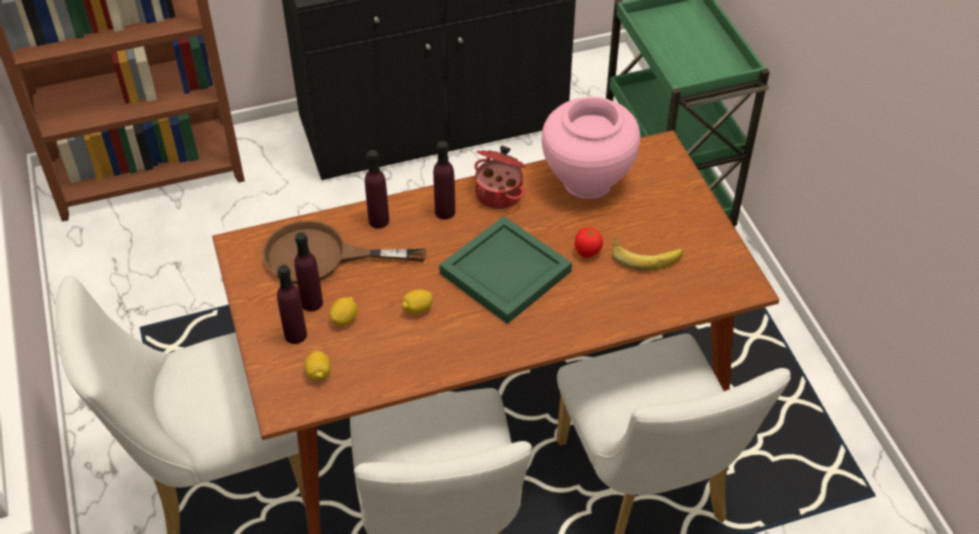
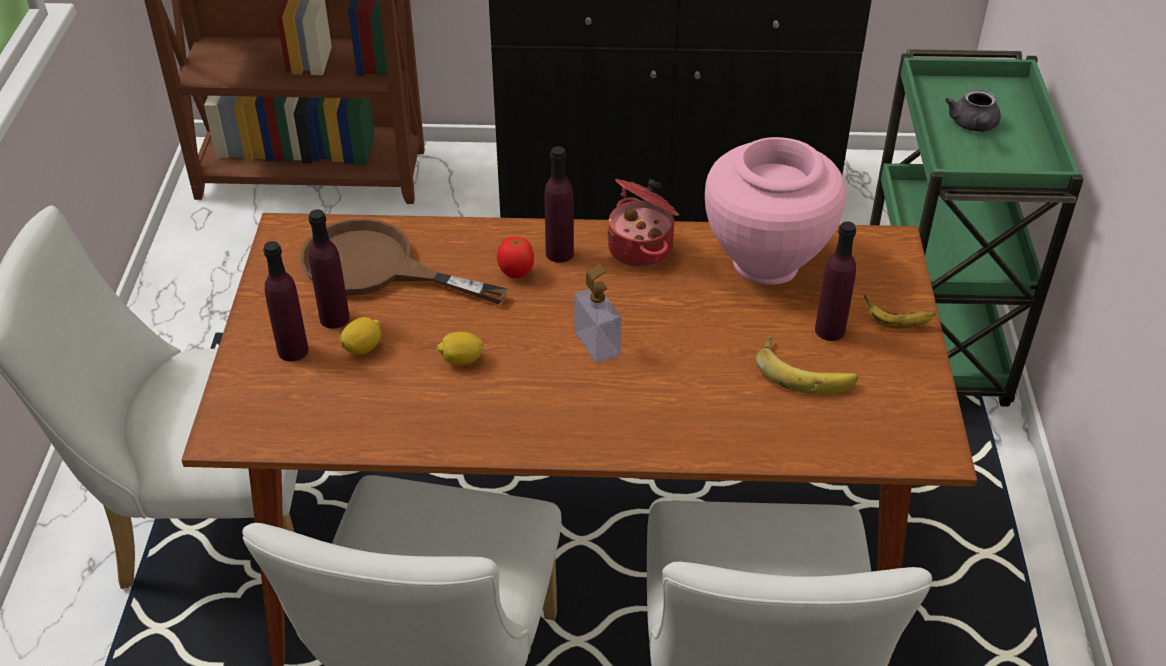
camera: 20 degrees right, 5 degrees down
(318, 374) = (294, 404): lemon -> none
(379, 220) = (470, 243): purple bottle -> purple bottle (830, 330)
(503, 272) = (597, 344): green tray -> soap dispenser
(587, 253) = (723, 349): tomato -> tomato (516, 273)
(681, 45) = (973, 126): none -> grey teapot
(689, 206) = (896, 324): none -> banana

